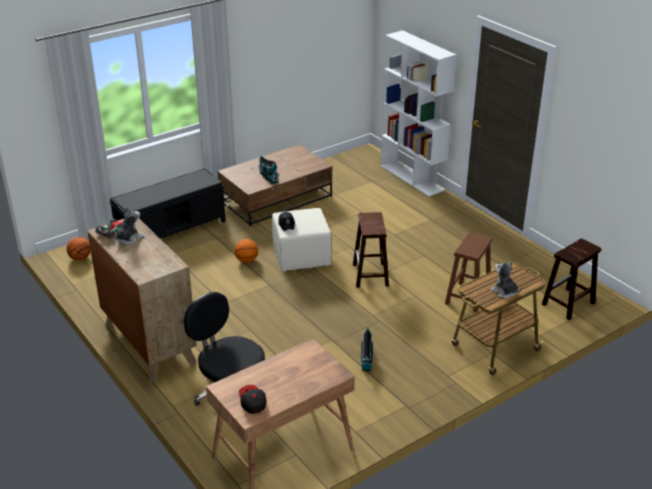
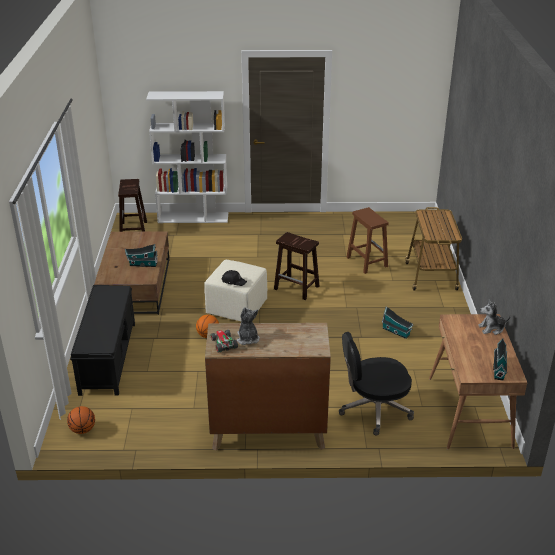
camera: 55 degrees left, 0 degrees up
(252, 403) = (499, 368): cap -> toy house
(504, 292) = (445, 226): plush toy -> plush toy (492, 328)
(568, 304) = (412, 232): brown stool -> brown stool (133, 230)

